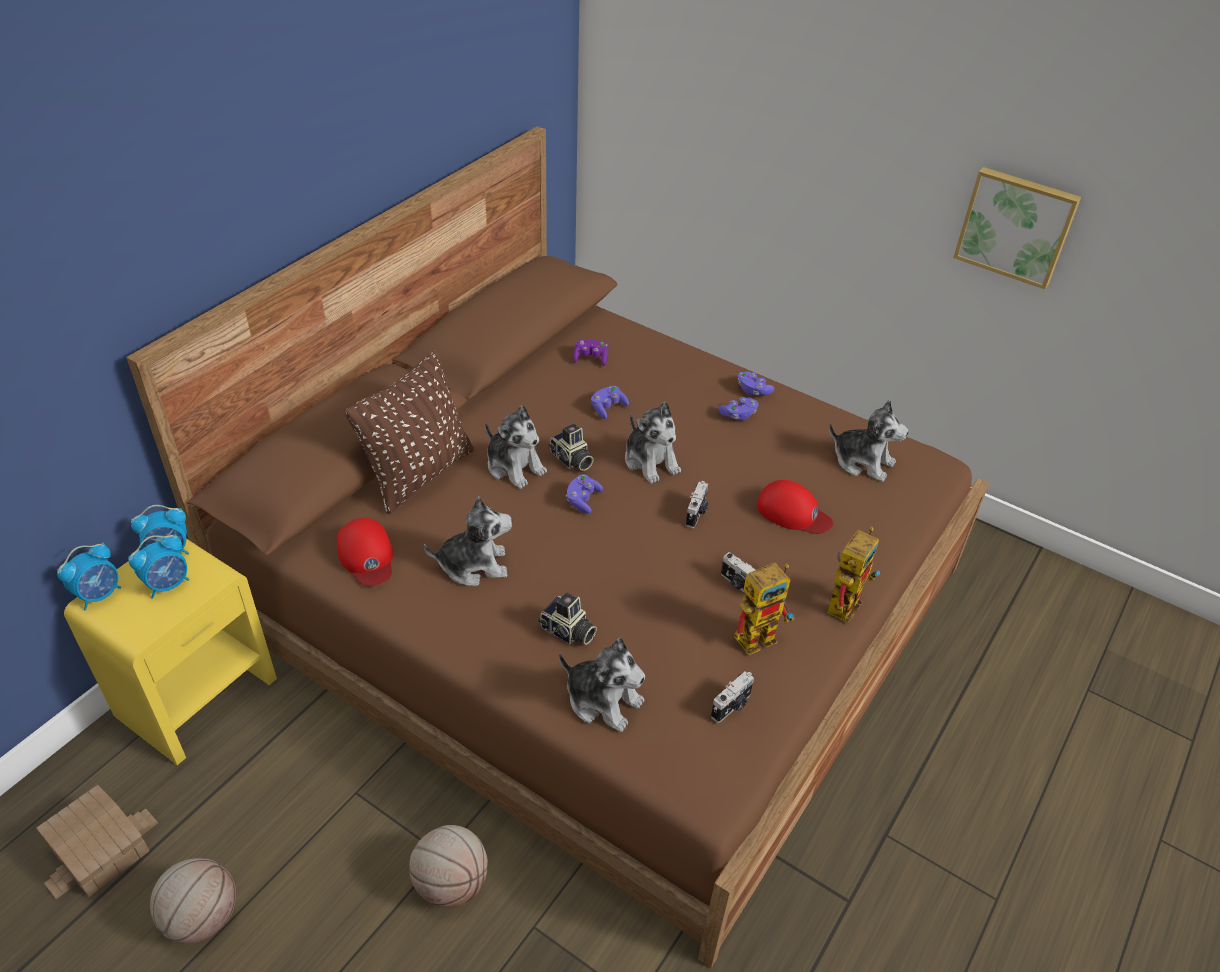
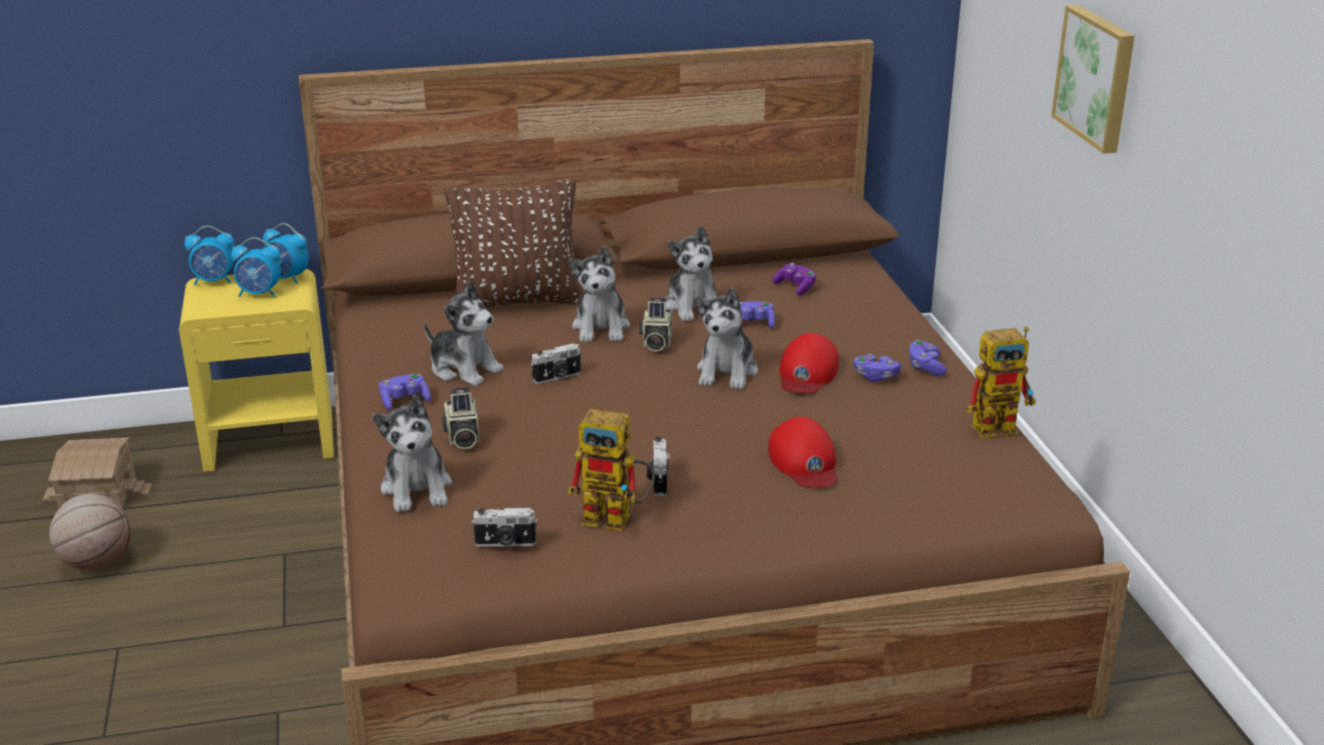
camera: 45 degrees right, 15 degrees down
(367, 556) = (399, 330): red cap -> red cap (807, 373)
(451, 883) = (264, 647): basketball -> none
(583, 500) = (617, 368): purple game controller -> purple game controller (404, 401)
(697, 513) = (706, 421): camera -> camera (557, 377)
(844, 600) = (742, 539): toy robot -> toy robot (1001, 426)
(862, 462) = (953, 462): plush toy -> plush toy (693, 306)
(1016, 226) = (1253, 214): picture -> picture (1097, 77)

